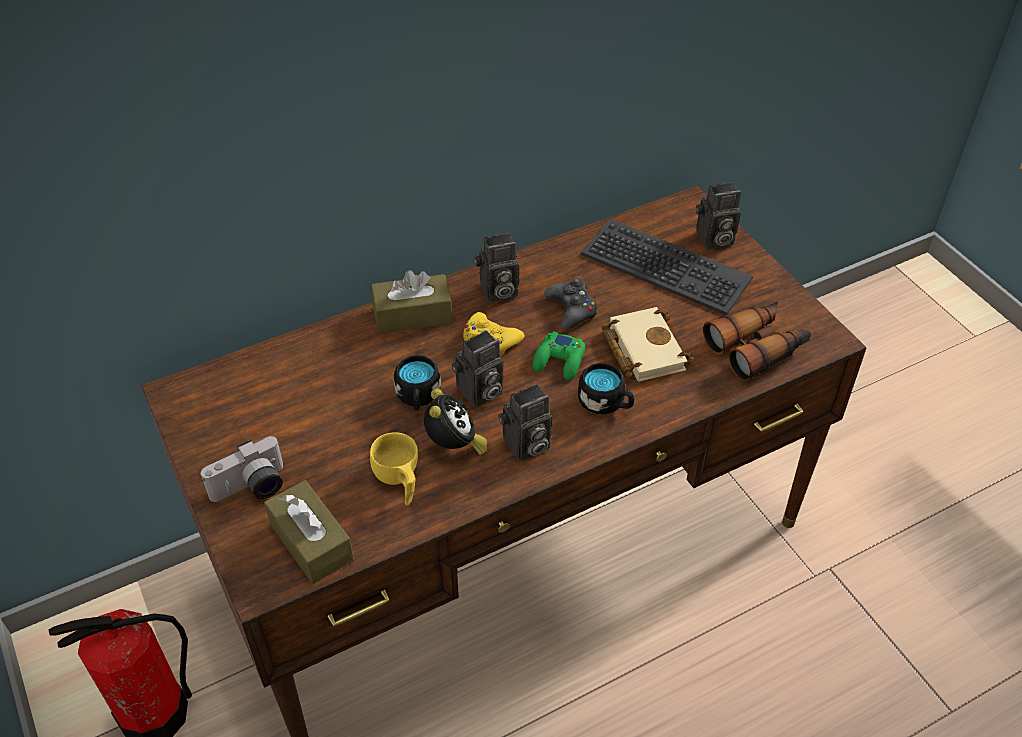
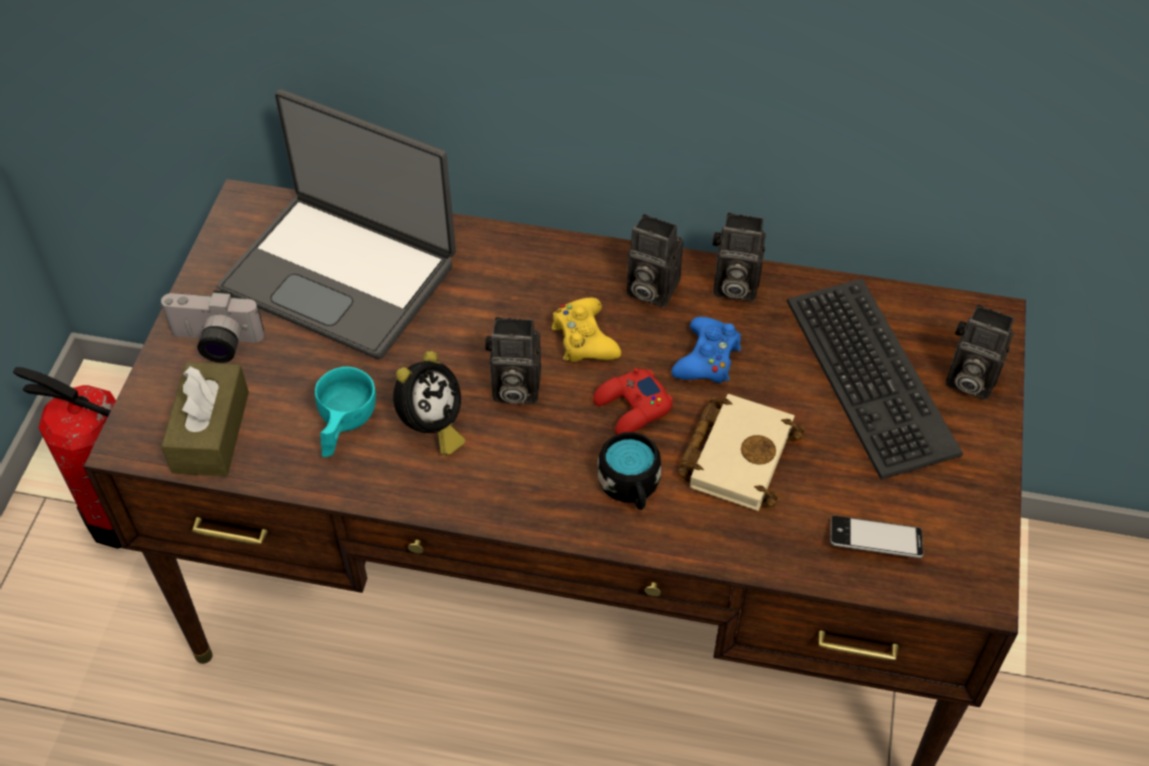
camera: 40 degrees right, 5 degrees up
(294, 395) = (342, 274): none -> laptop
(398, 481) = (343, 427): yellow cup -> turquoise cup
(413, 315) = (535, 261): brown tissue box -> none
(418, 397) = (450, 353): black mug -> none
(525, 446) = (499, 476): camera -> camera (733, 285)
(559, 361) = (632, 408): green game controller -> red game controller
(571, 309) = (707, 359): black game controller -> blue game controller
(757, 347) = (875, 541): binoculars -> phone

